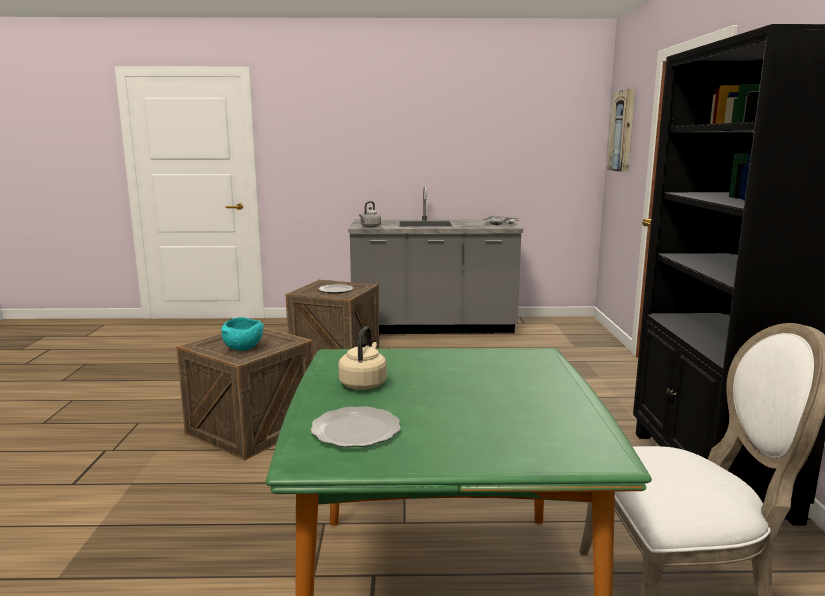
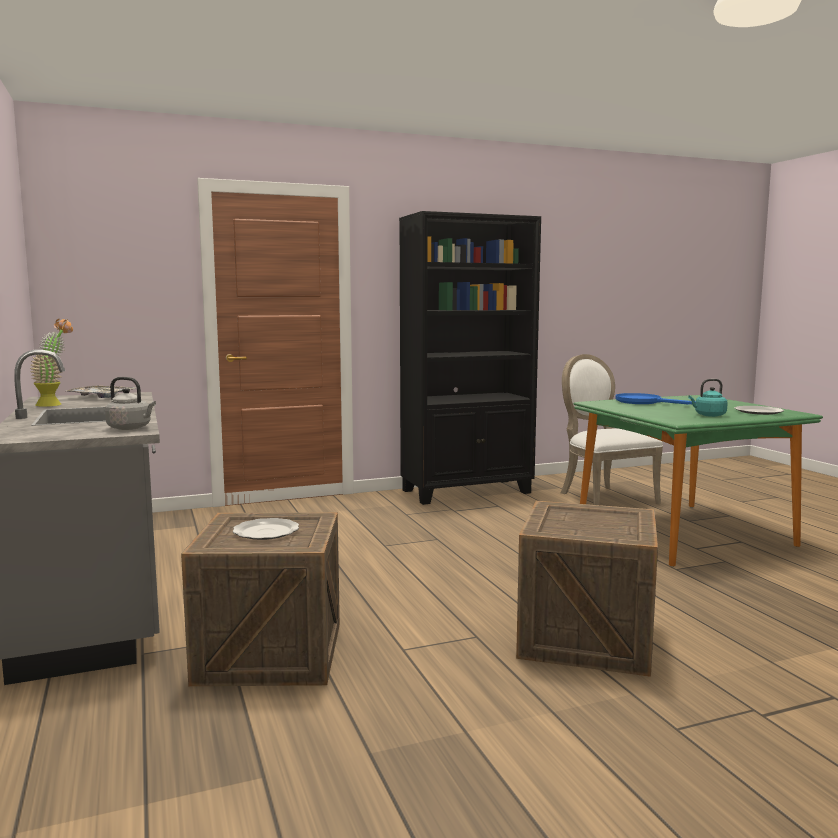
camera: 110 degrees left, 5 degrees down
(243, 348) = (603, 521): turquoise bowl -> none
(363, 383) = (708, 415): beige kettle -> turquoise kettle
(470, 221) = (55, 404): none -> potted plant
(526, 383) = (644, 402): none -> blue frying pan
(622, 131) = (101, 259): picture -> none

